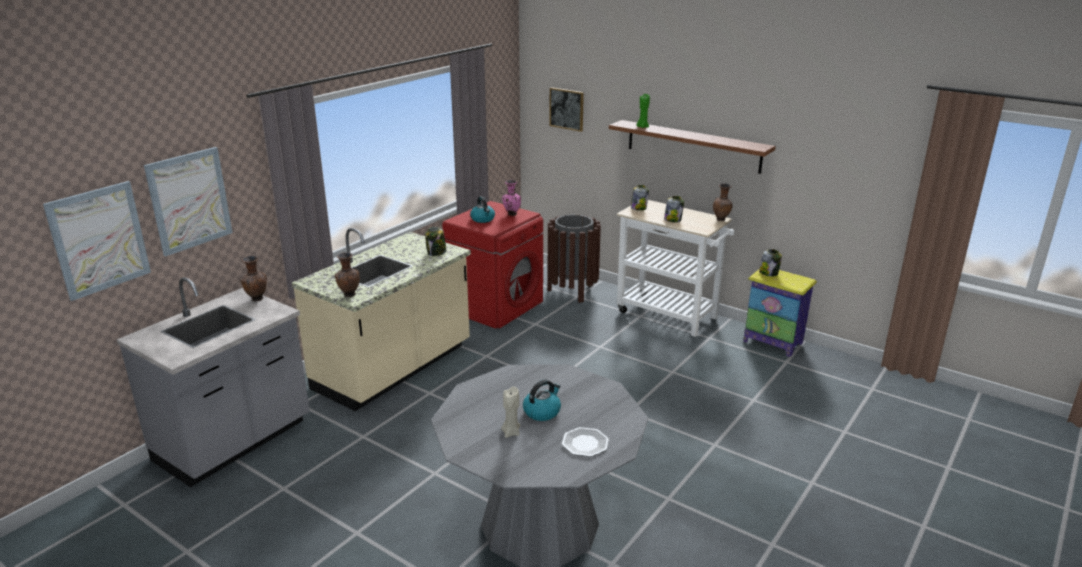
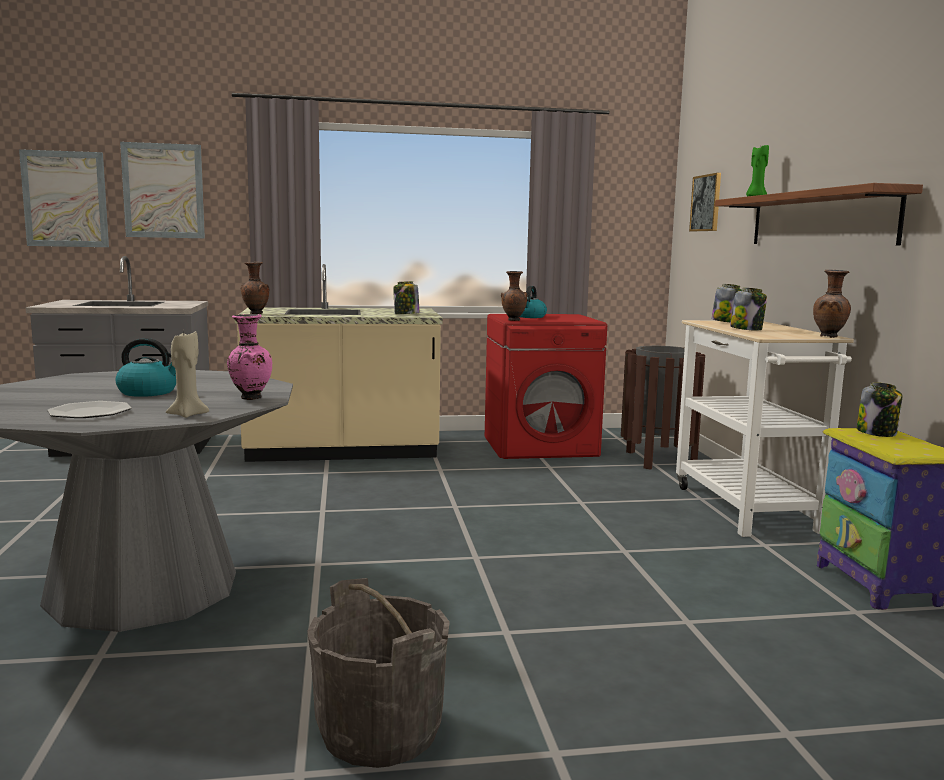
camera: 45 degrees right, 15 degrees down
(257, 299) = (190, 303): brown vase -> brown vase (513, 320)
(511, 214) = (570, 319): pink vase -> pink vase (250, 398)
(511, 432) = (77, 392): beige candle -> beige candle (187, 414)
(760, 513) = (380, 730): none -> grey bucket

